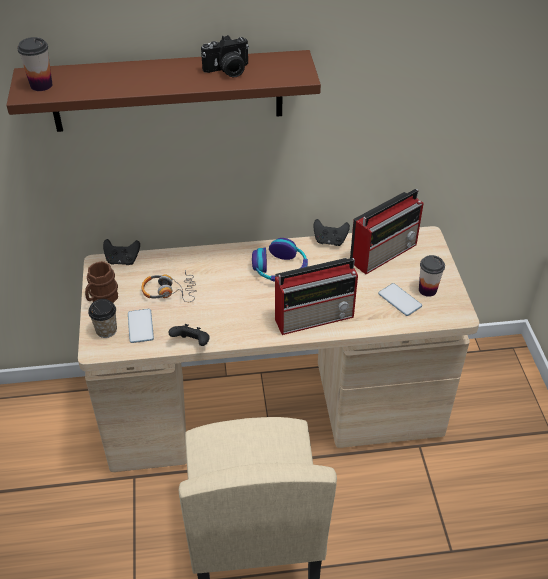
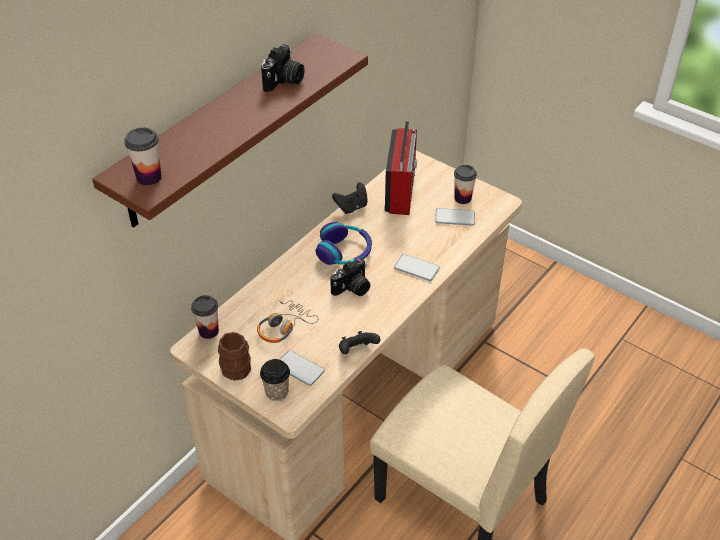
camera: 45 degrees left, 0 degrees up
(122, 260) = (208, 331): black game controller -> cup
(249, 298) = (352, 289): none -> camera
(315, 317) = (416, 268): radio -> phone

